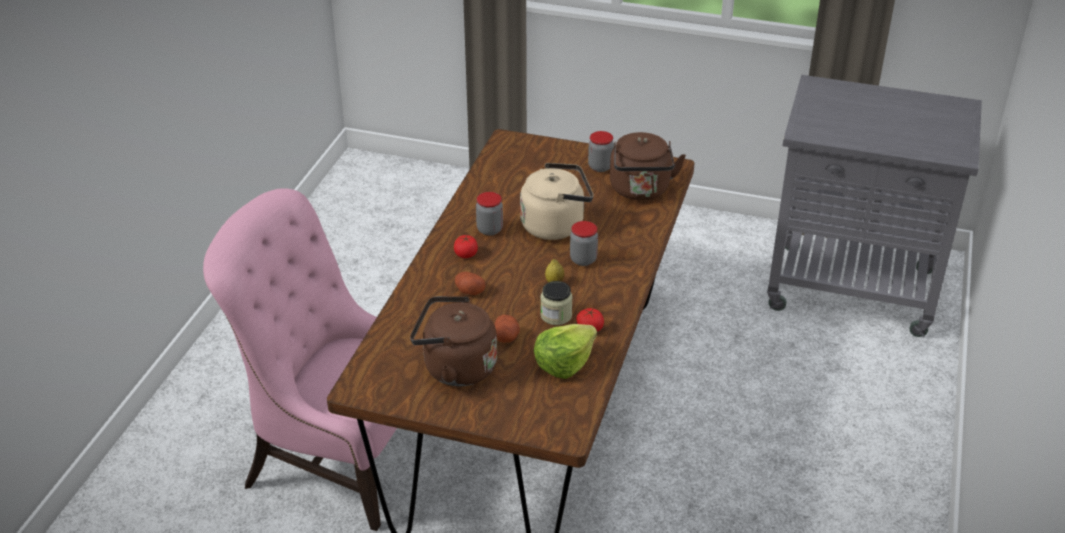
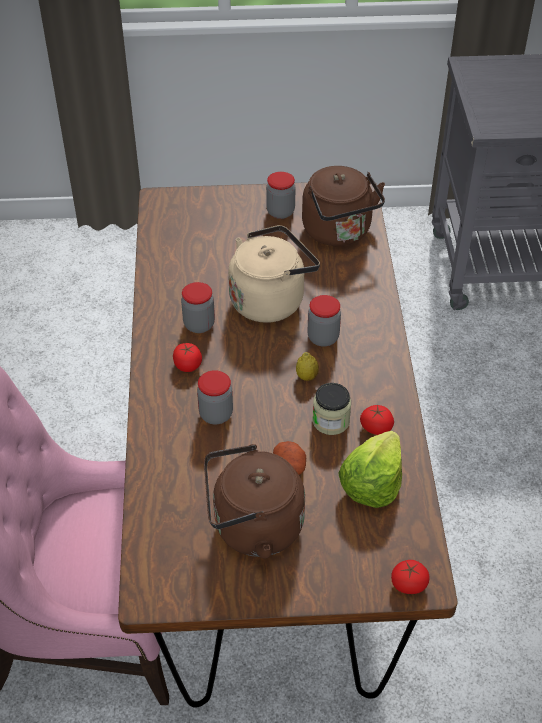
camera: 20 degrees left, 10 degrees up
(469, 290) = (216, 414): potato -> jar
(553, 432) = (408, 584): none -> tomato

